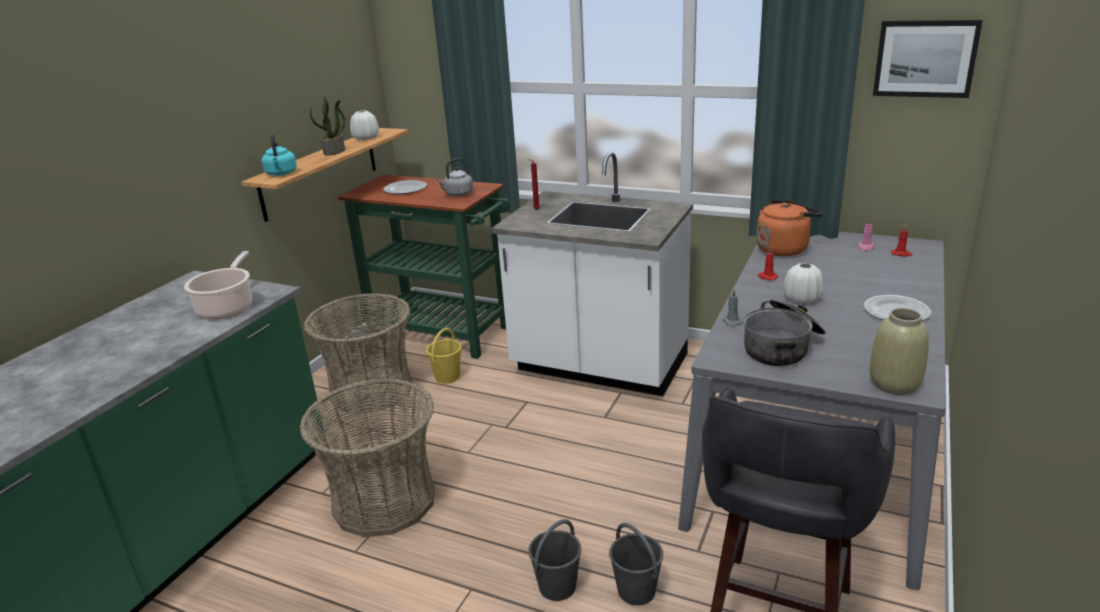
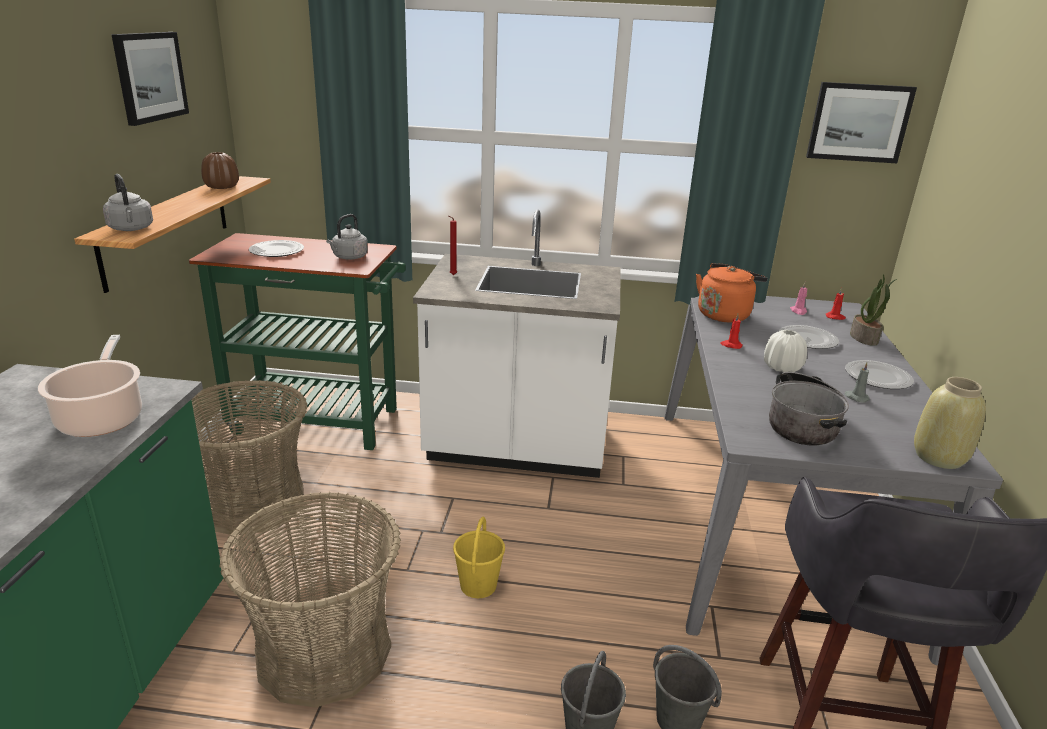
camera: 20 degrees left, 0 degrees up
(281, 174) = (131, 229): turquoise kettle -> grey kettle
(306, 56) = (150, 76): none -> picture
(334, 151) = (190, 202): potted plant -> potted plant (864, 338)
(366, 138) = (221, 187): white vase -> brown vase
(447, 377) = (344, 475): yellow bucket -> yellow bucket (478, 585)
(731, 321) = (732, 397): grey candle -> grey candle (856, 397)
(852, 275) = (808, 340): none -> plate

